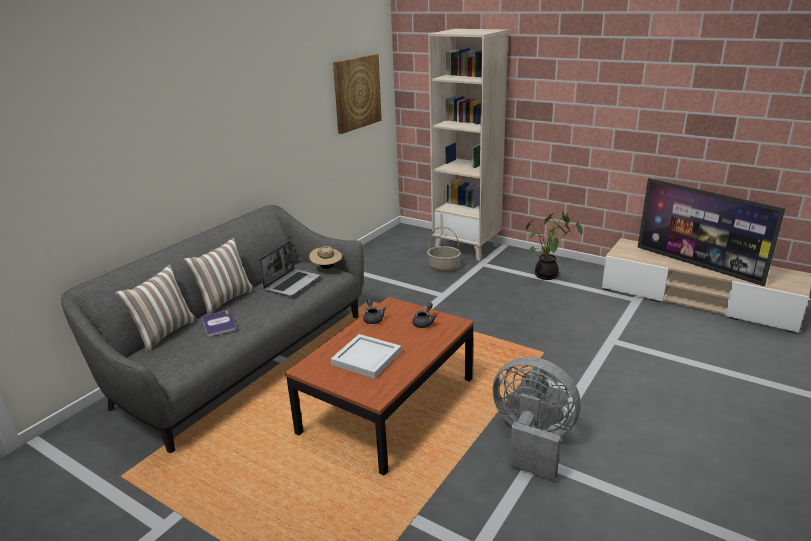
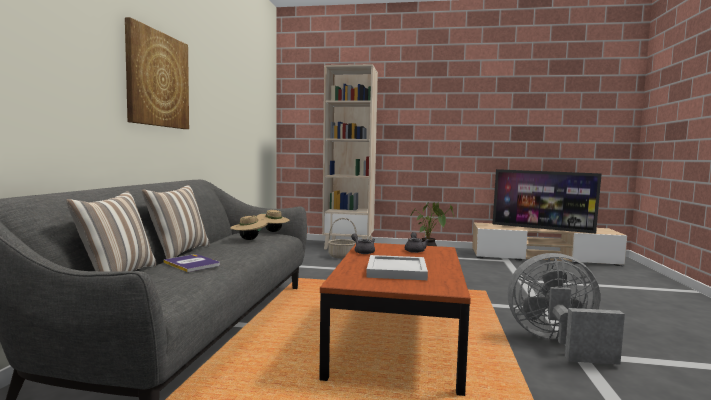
camera: 25 degrees left, 20 degrees down
(292, 283) = (249, 239): laptop -> beige hat
(357, 93) = (257, 112): picture -> picture (157, 79)

